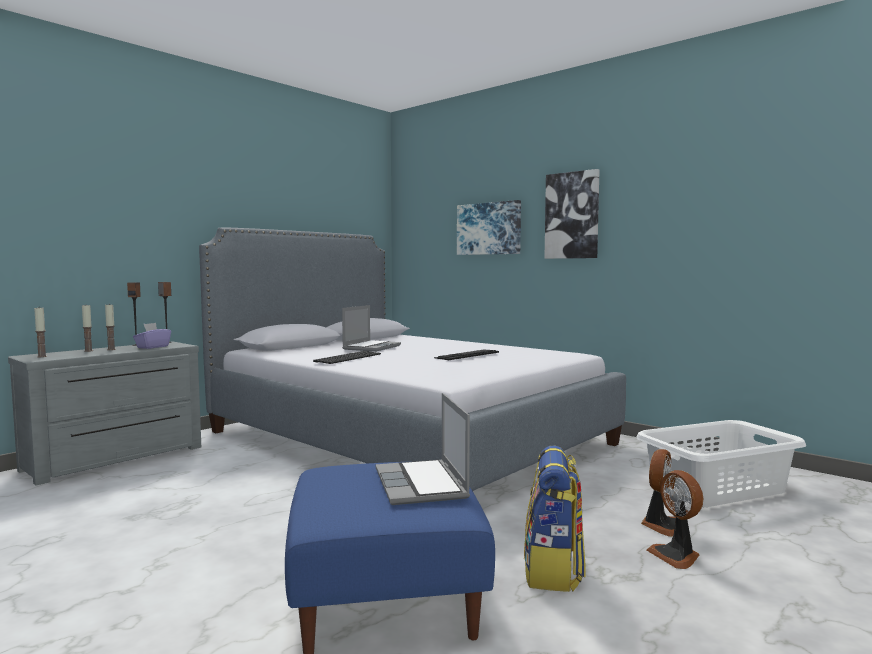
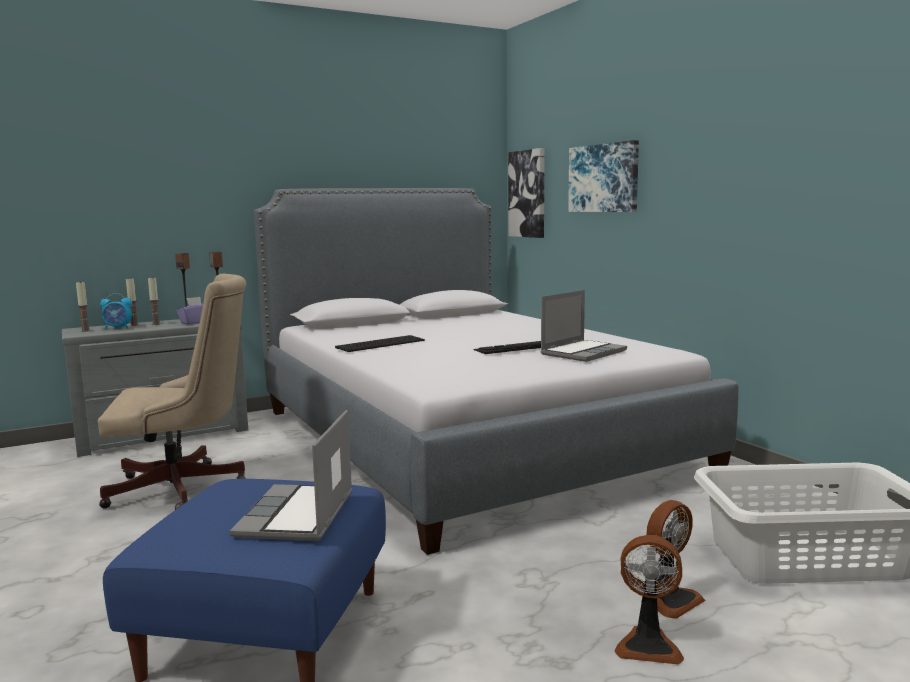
camera: 20 degrees right, 5 degrees up
(76, 354) = (118, 328): none -> alarm clock
(186, 499) = (184, 488): none -> beige office chair
(371, 347) = (431, 329): laptop -> laptop (583, 352)
(553, 571) = (472, 636): backpack -> none
(572, 215) = (696, 160): picture -> picture (528, 194)
(676, 556) = (648, 645): fan -> fan turned 75 degrees counterclockwise

